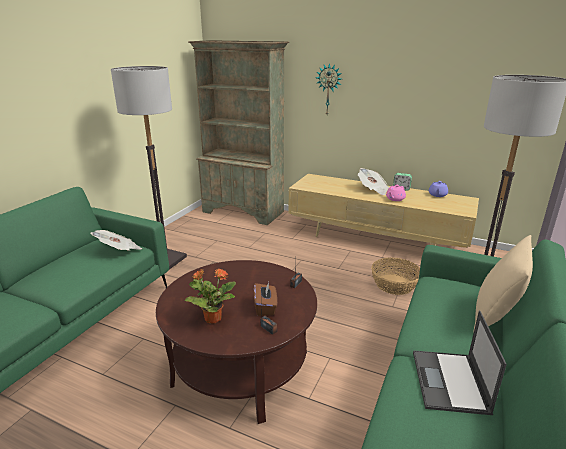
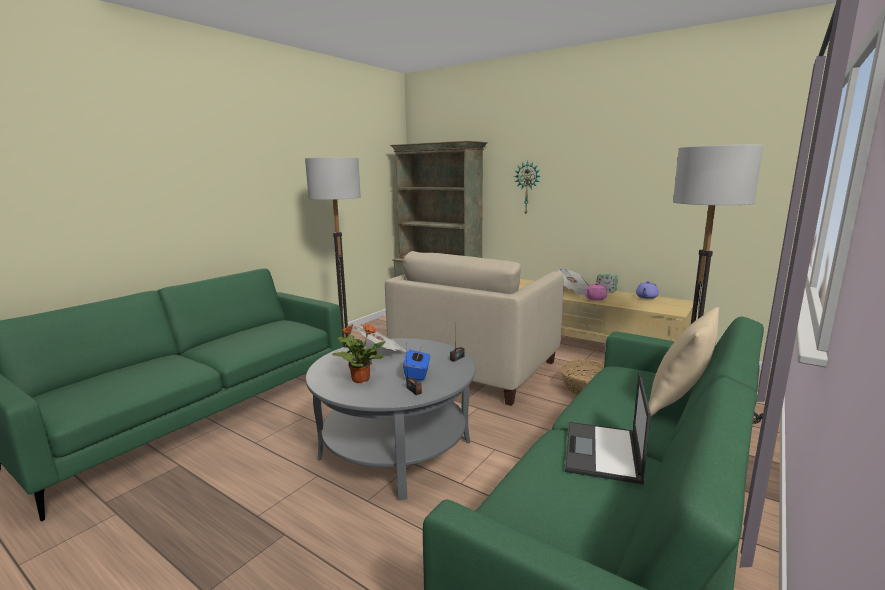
camera: 10 degrees right, 10 degrees down
(119, 251) = (294, 329): newspaper -> newspaper (381, 352)
(241, 367) = (395, 449): brown coffee table -> grey coffee table
(265, 307) = (417, 374): brown tissue box -> blue tissue box
(292, 268) = (476, 368): none -> beige armchair

